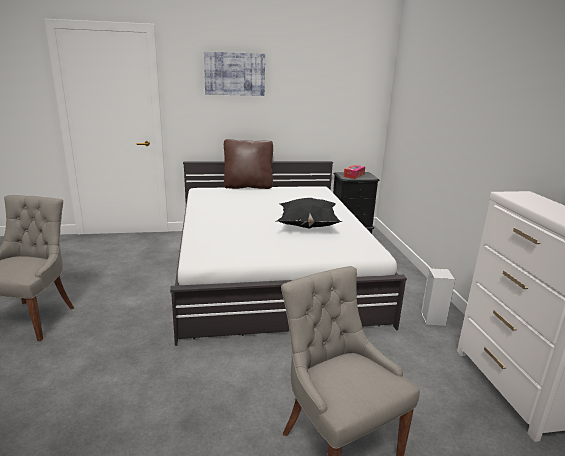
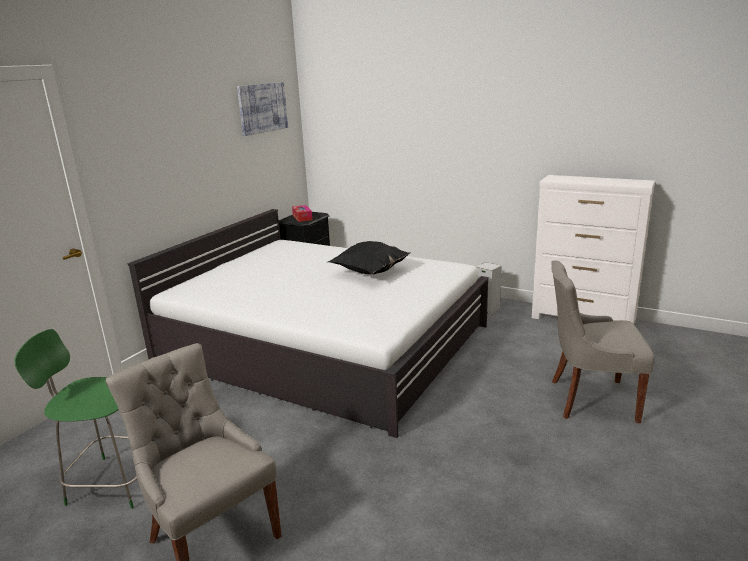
camera: 50 degrees left, 0 degrees up
(69, 271) = (113, 481): none -> green chair
(234, 74) = (164, 124): picture -> picture (262, 108)
(248, 186) = (214, 268): brown pillow -> none

